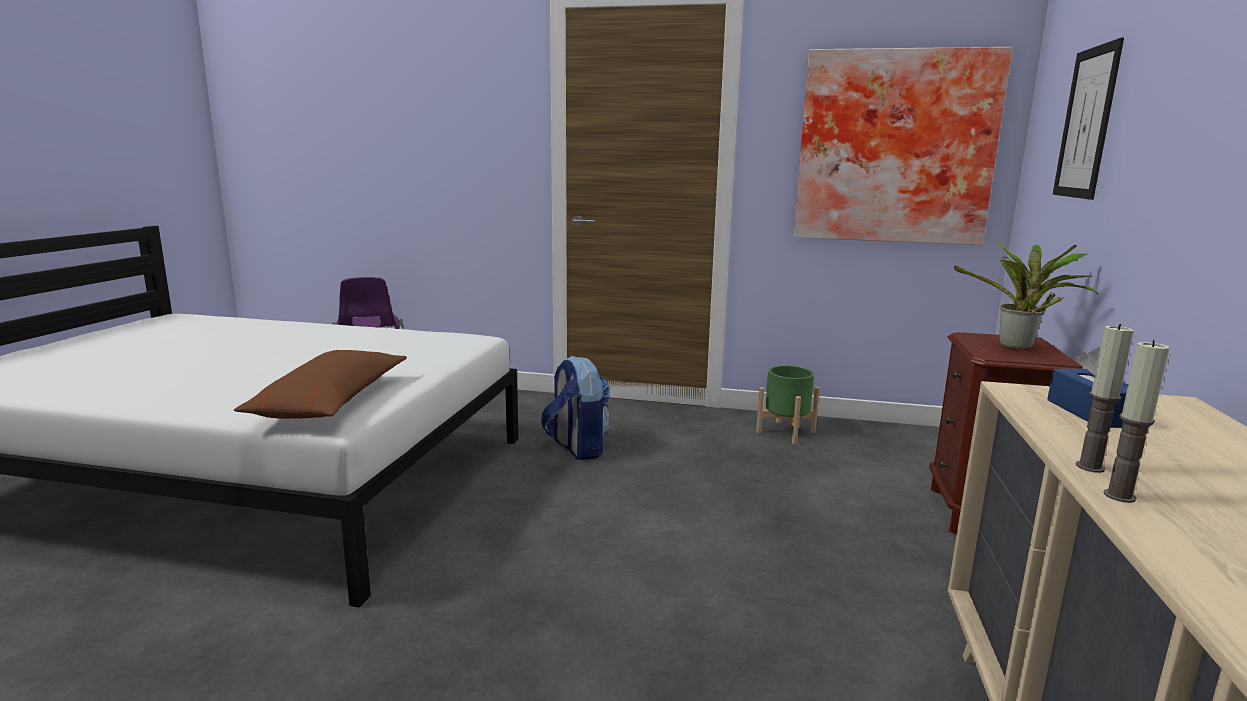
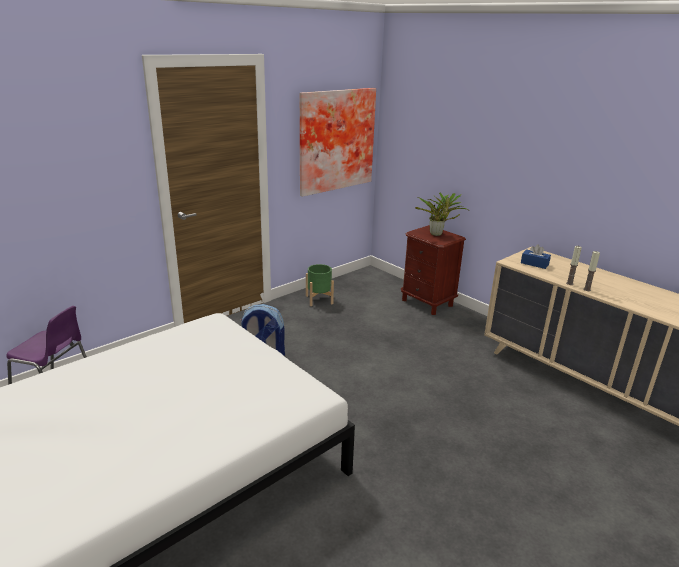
camera: 55 degrees left, 10 degrees up
(331, 401) = (281, 390): brown pillow -> none
(1086, 123) = (435, 136): picture -> none

